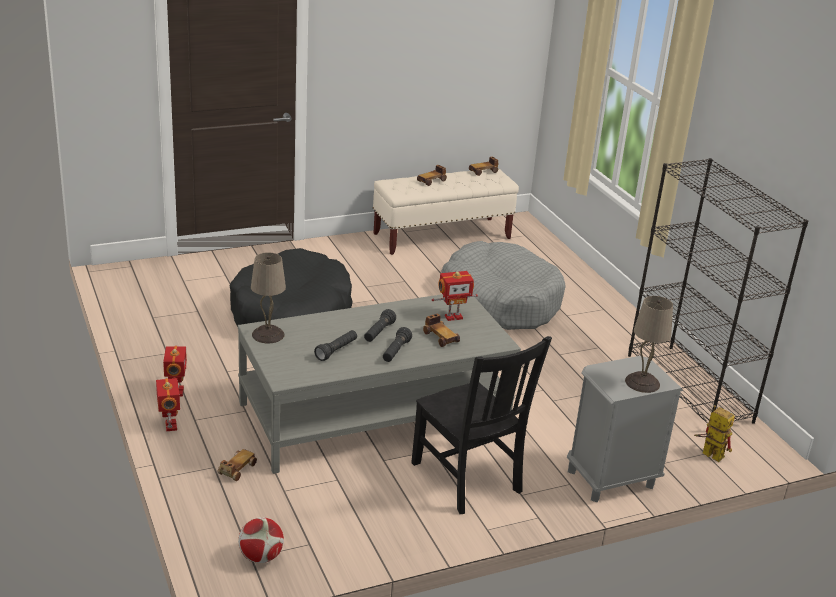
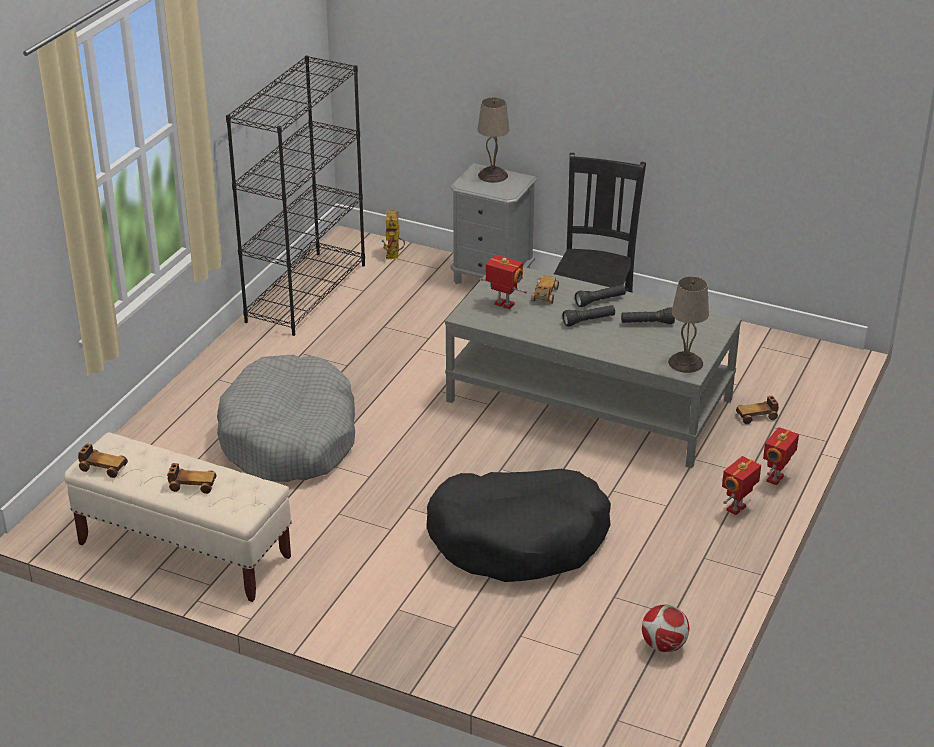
camera: 130 degrees left, 5 degrees up
(261, 557) = (802, 355): football -> football (663, 645)

